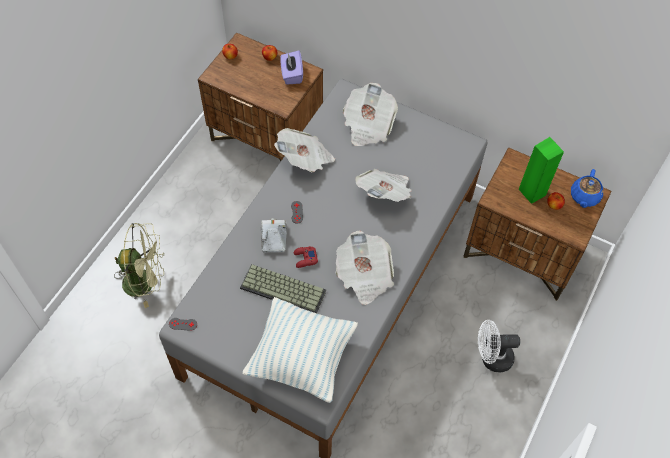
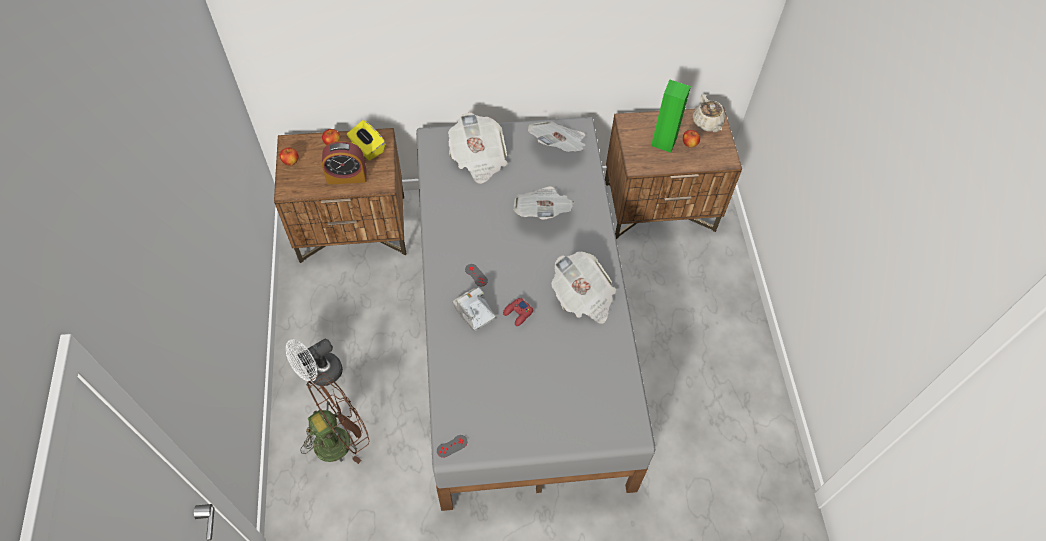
camera: 35 degrees left, 0 degrees up
(146, 282) = (339, 438): green fan -> brown fan
(261, 88) = (346, 176): none -> alarm clock
(284, 288) = (521, 352): keyboard -> none
(292, 74) = (367, 148): purple tissue box -> yellow tissue box
(301, 358) = (587, 406): pillow -> none
(305, 159) = (445, 221): newspaper -> newspaper (558, 146)
(491, 358) = (702, 312): white fan -> white fan (319, 374)
(584, 197) = (707, 123): blue teapot -> beige teapot

